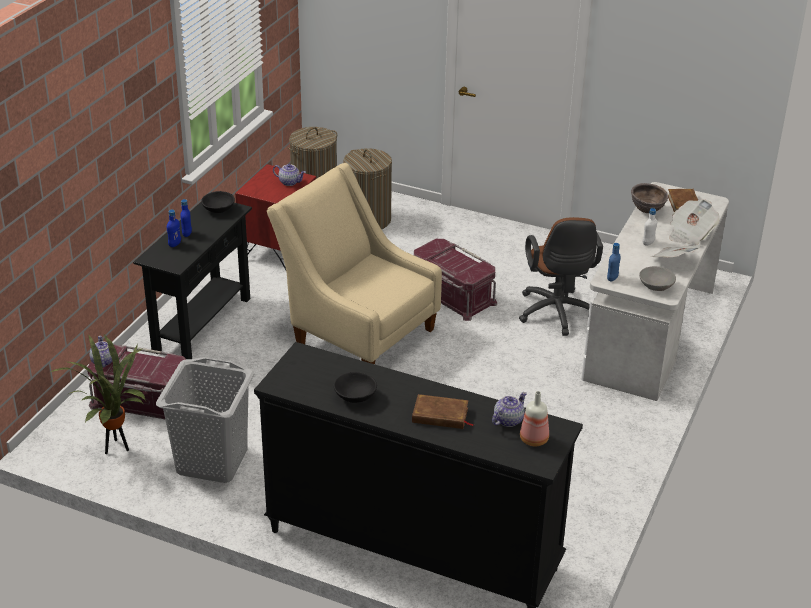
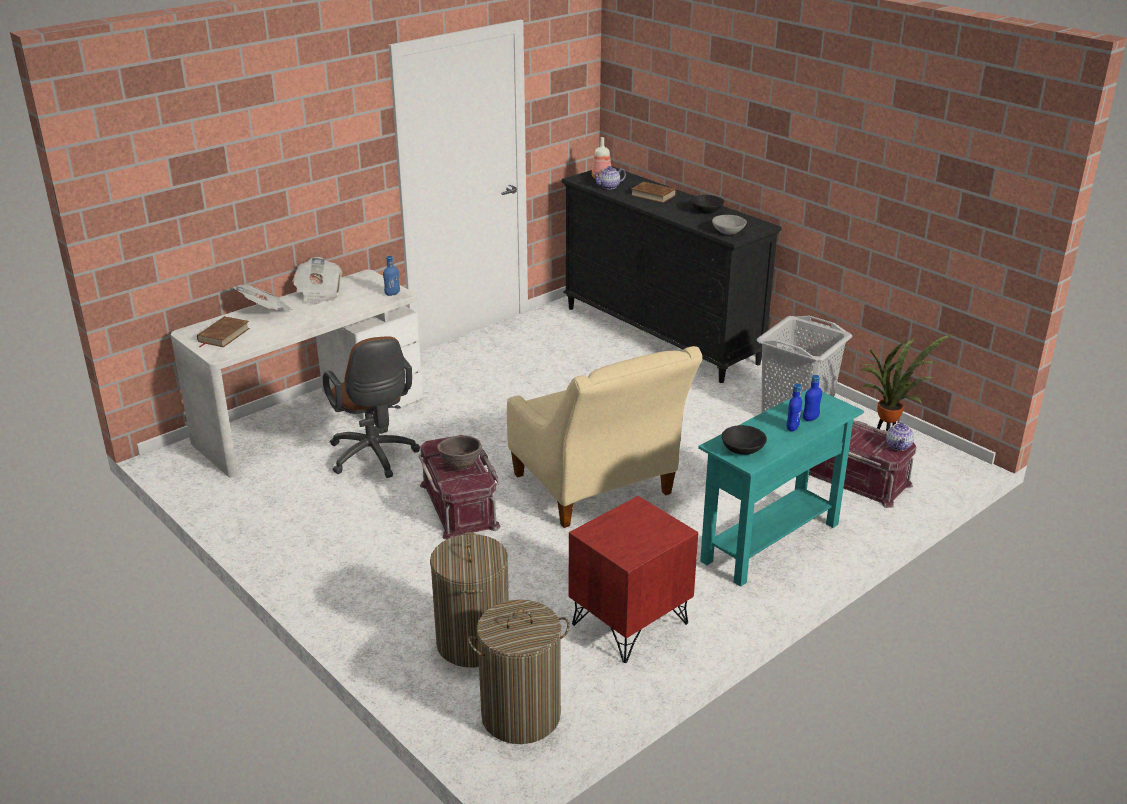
camera: 155 degrees left, 5 degrees down
(202, 324) = (770, 542): black console table -> turquoise console table
(290, 182) = (612, 529): teapot -> none
(556, 314) = (374, 458): brown office chair -> brown office chair turned 135 degrees clockwise
(647, 211) = (270, 337): brown bowl -> brown bowl (460, 466)
(648, 243) = (316, 312): white bottle -> none
(656, 286) = (364, 282): grey bowl -> grey bowl (728, 232)

